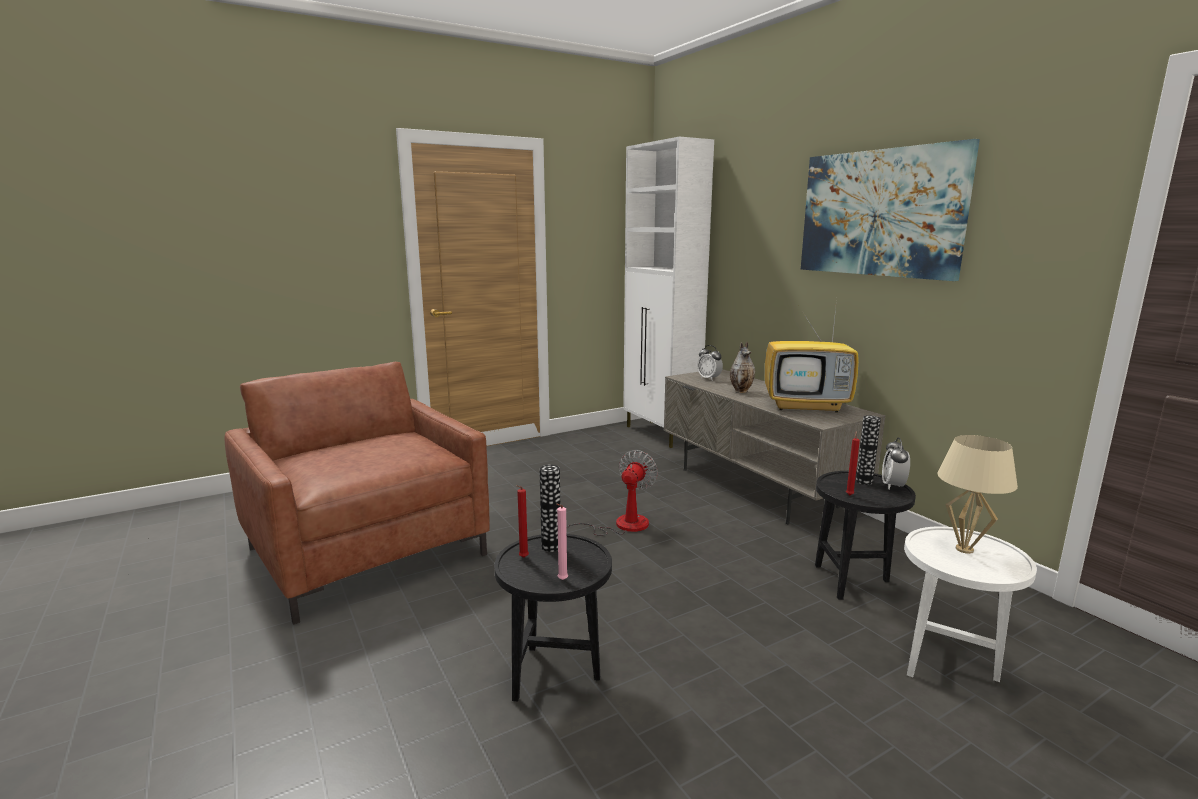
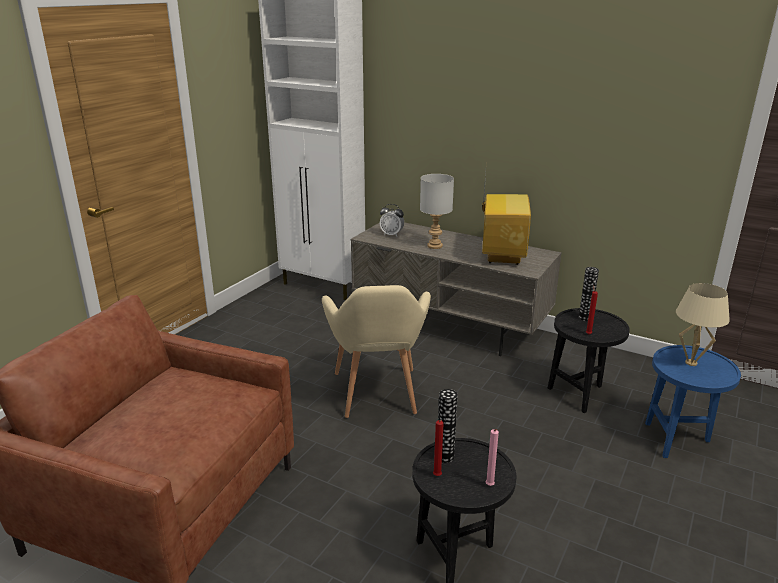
camera: 30 degrees left, 10 degrees up
(619, 525) = (377, 397): fan -> beige armchair
(741, 391) = (434, 245): vase -> grey table lamp
(807, 406) = (501, 254): television -> television turned 60 degrees counterclockwise
(880, 213) = (551, 84): picture -> none
(893, 486) = (606, 317): alarm clock -> none
(948, 664) = (678, 440): white side table -> blue side table

